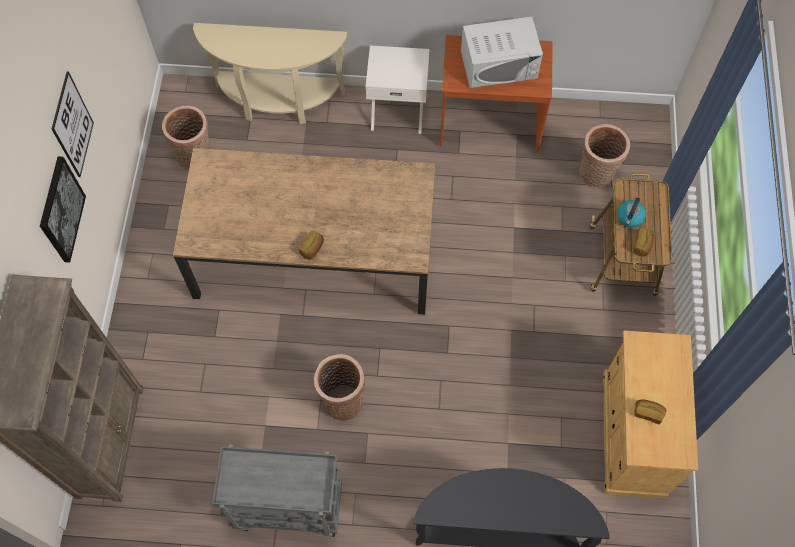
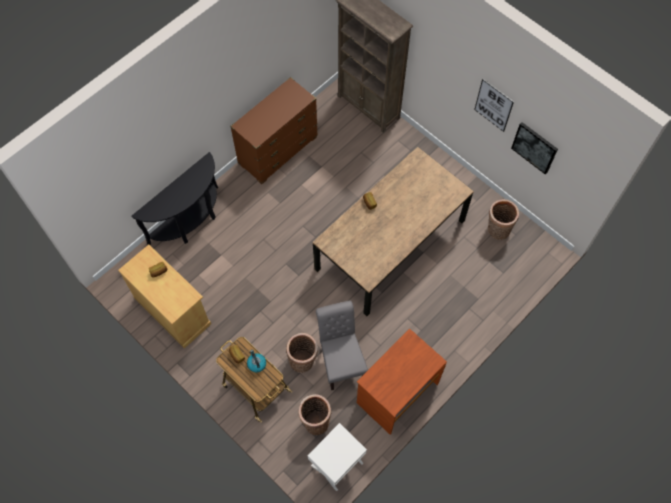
camera: 130 degrees right, 0 degrees up
(61, 210) = (454, 85): picture -> picture (534, 147)
(278, 102) = (503, 293): beige console table -> none
(286, 507) = (278, 150): grey cart -> brown dresser
(342, 400) = (305, 203): basket -> basket (303, 361)
(397, 111) = (446, 350): white nightstand -> white nightstand (337, 464)
(499, 64) = (402, 372): white microwave -> none
(507, 201) = (341, 360): none -> grey chair

